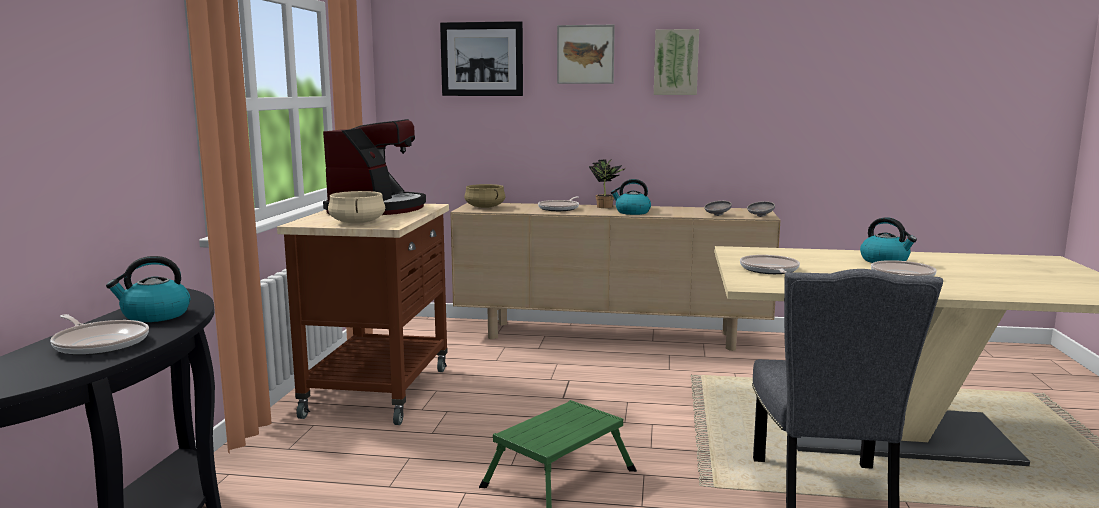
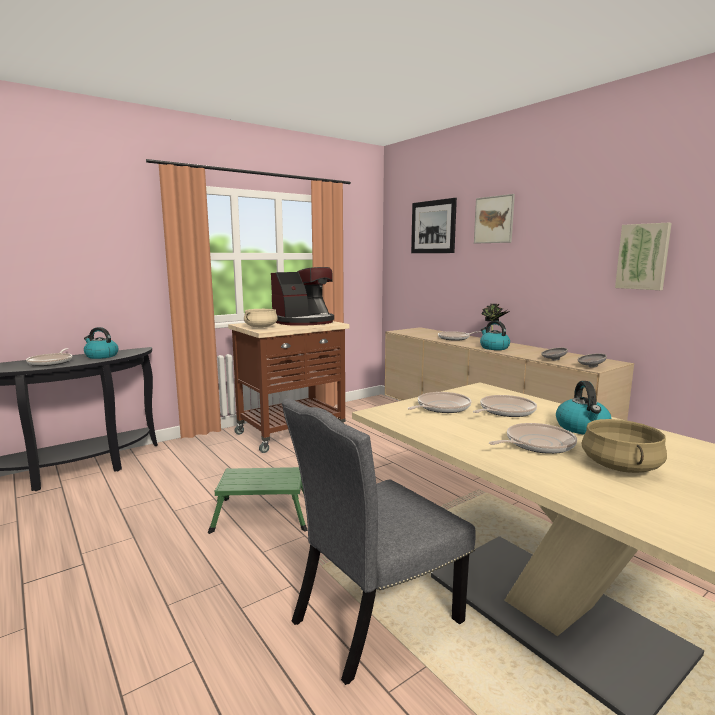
camera: 45 degrees right, 0 degrees up
(484, 207) = (414, 331): beige cooking pot -> beige cooking pot (619, 466)
(676, 62) = (559, 222): picture -> picture (643, 256)
(812, 262) = (505, 411): none -> frying pan

